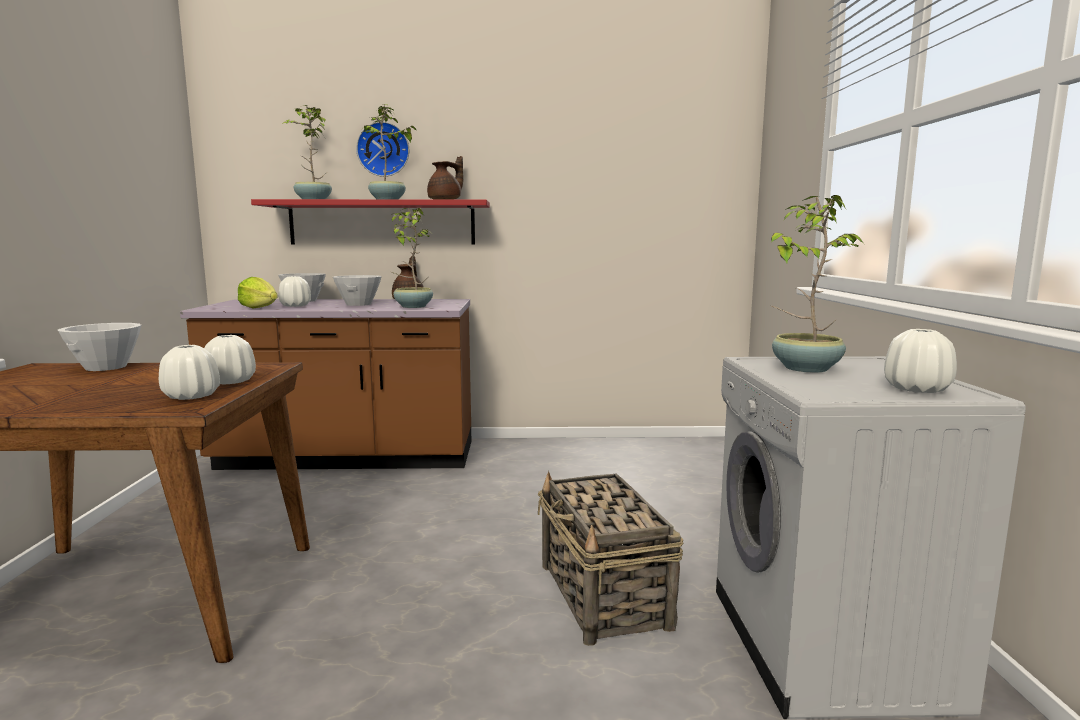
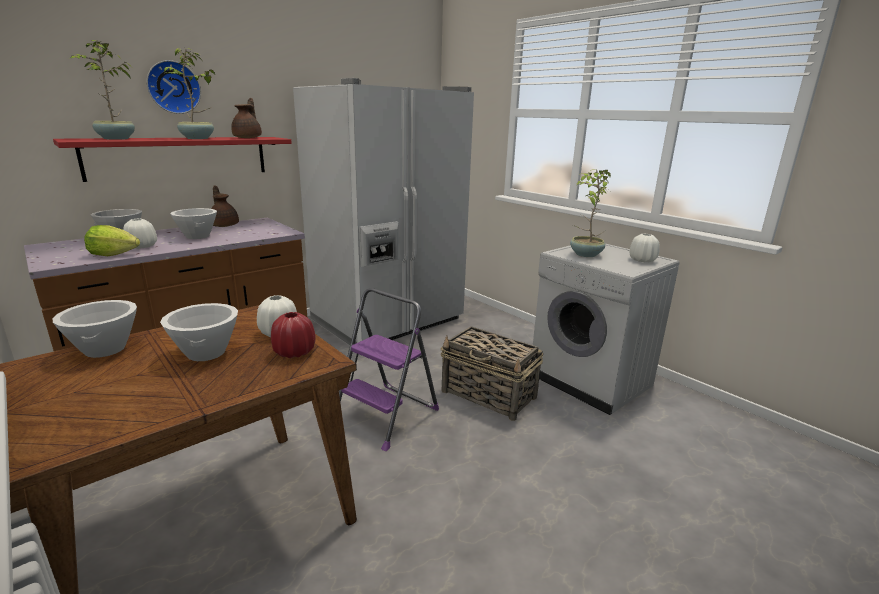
camera: 40 degrees left, 10 degrees up
(142, 382) = (205, 353): none -> white bowl
(191, 396) = (294, 352): white vase -> red vase
(412, 307) = (256, 234): potted plant -> none
(442, 565) = (389, 413): none -> purple step ladder
(605, 463) = (388, 319): none -> white fridge

